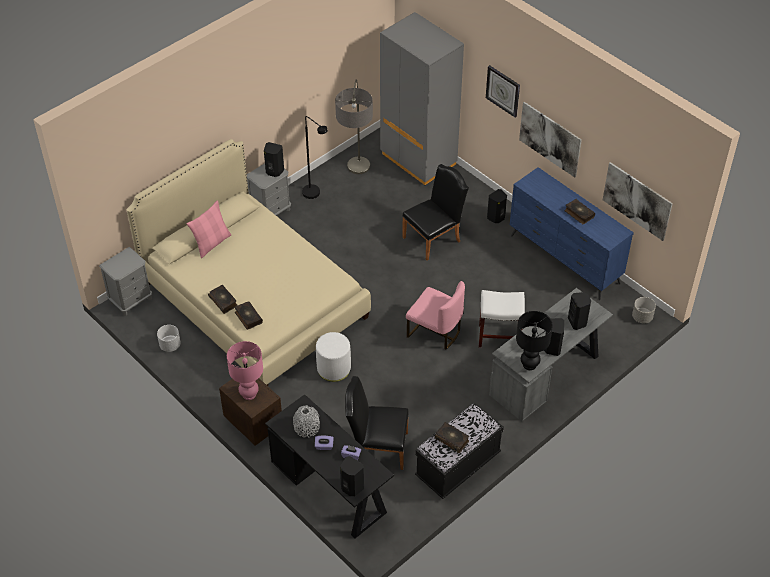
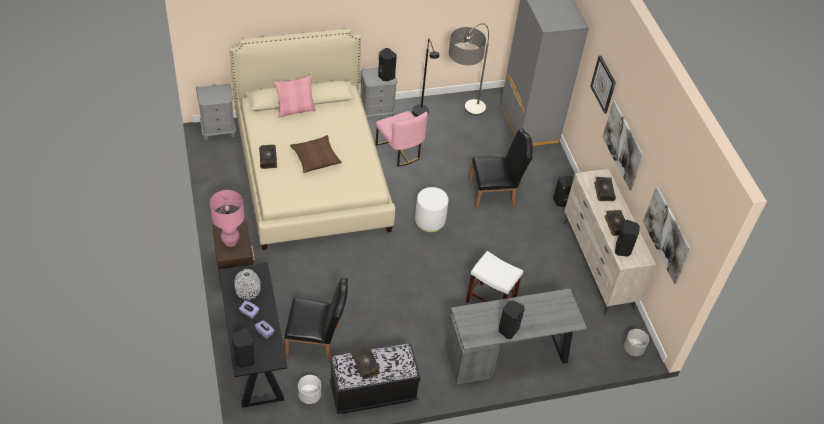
camera: 25 degrees right, 0 degrees up
(170, 345) = (220, 178): white planter -> white planter (309, 395)
(248, 318) = (277, 180): book -> book (603, 191)
(266, 279) = (315, 158): none -> brown pillow
(334, 368) = (332, 259): white ottoman -> white ottoman (430, 221)
(376, 447) = (317, 341): black chair -> black chair turned 150 degrees clockwise
(435, 332) = (438, 271): pink chair -> pink chair (399, 151)
(530, 364) = (476, 334): black table lamp -> none
(564, 259) = (597, 265): blue dresser -> beige dresser
(578, 322) = (548, 319): black speaker -> black speaker (623, 250)

